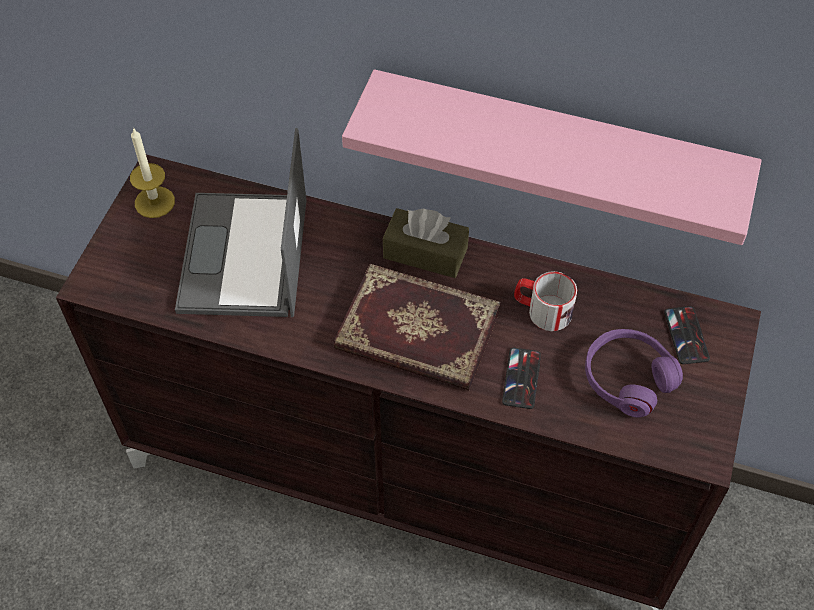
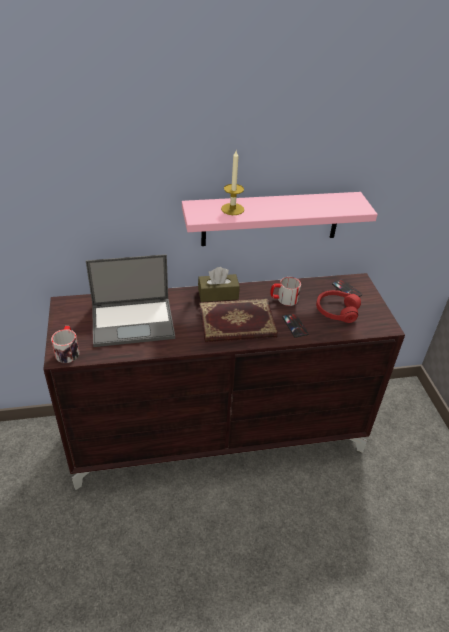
camera: 30 degrees left, 15 degrees down
(109, 276) = (68, 351): none -> mug
(154, 202) = (71, 314): candle -> candle (232, 209)
(244, 257) = (134, 321): laptop -> laptop turned 75 degrees counterclockwise
(627, 377) = (336, 311): purple headphones -> red headphones

